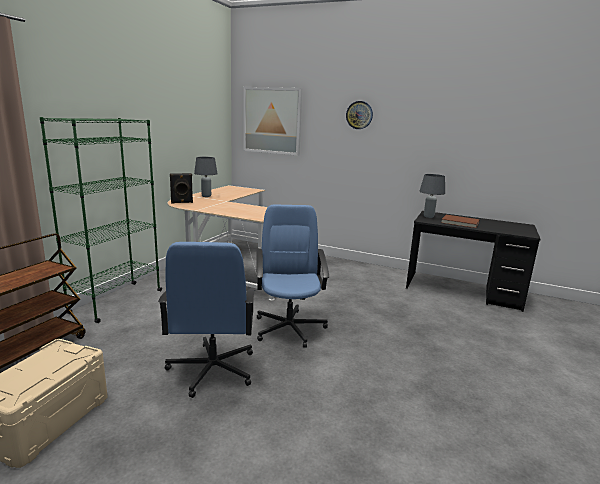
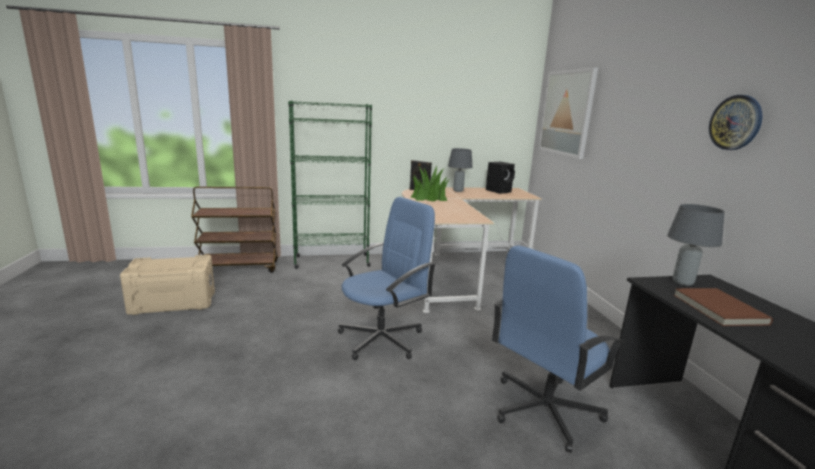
camera: 55 degrees right, 0 degrees up
(208, 206) = (428, 197): none -> potted plant
(212, 370) = (272, 330): blue office chair -> blue office chair (543, 410)
(228, 190) = (499, 191): none -> black speaker
(359, 115) = (652, 102): wall clock -> wall clock (735, 122)

